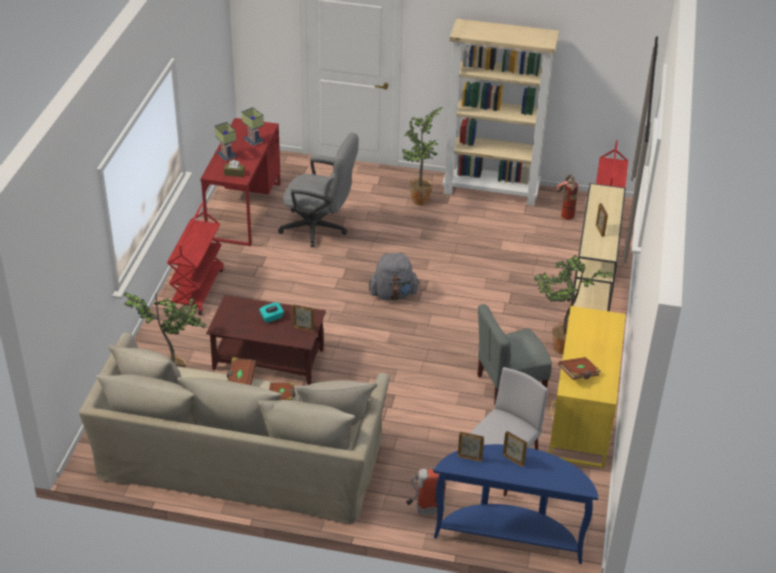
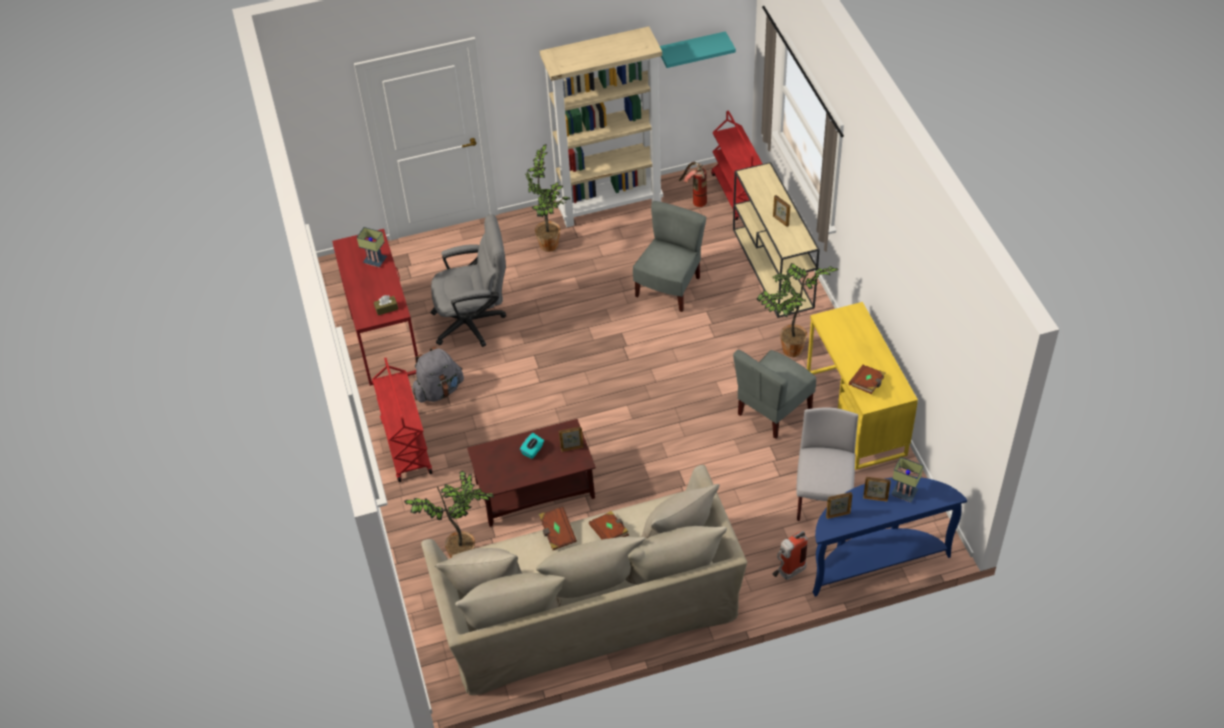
camera: 25 degrees left, 10 degrees up
(228, 156) = (363, 290): table lamp -> table lamp (905, 492)
(393, 294) = (600, 363): grey backpack -> grey backpack (439, 390)
(493, 264) = (669, 287): none -> grey chair
(596, 69) = (691, 49): none -> turquoise shelf

